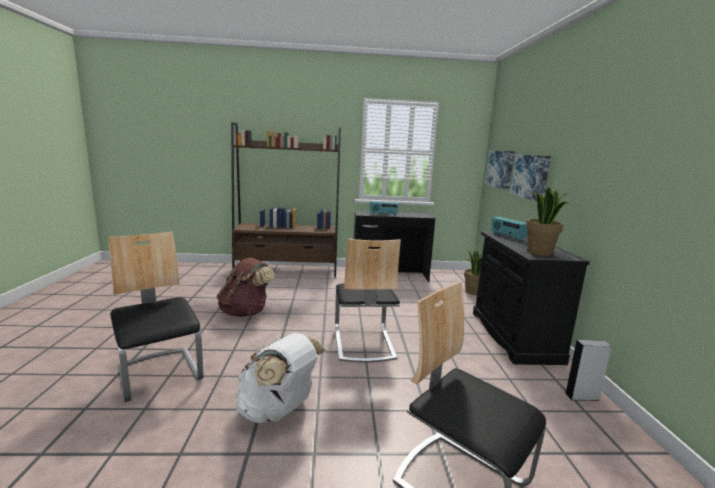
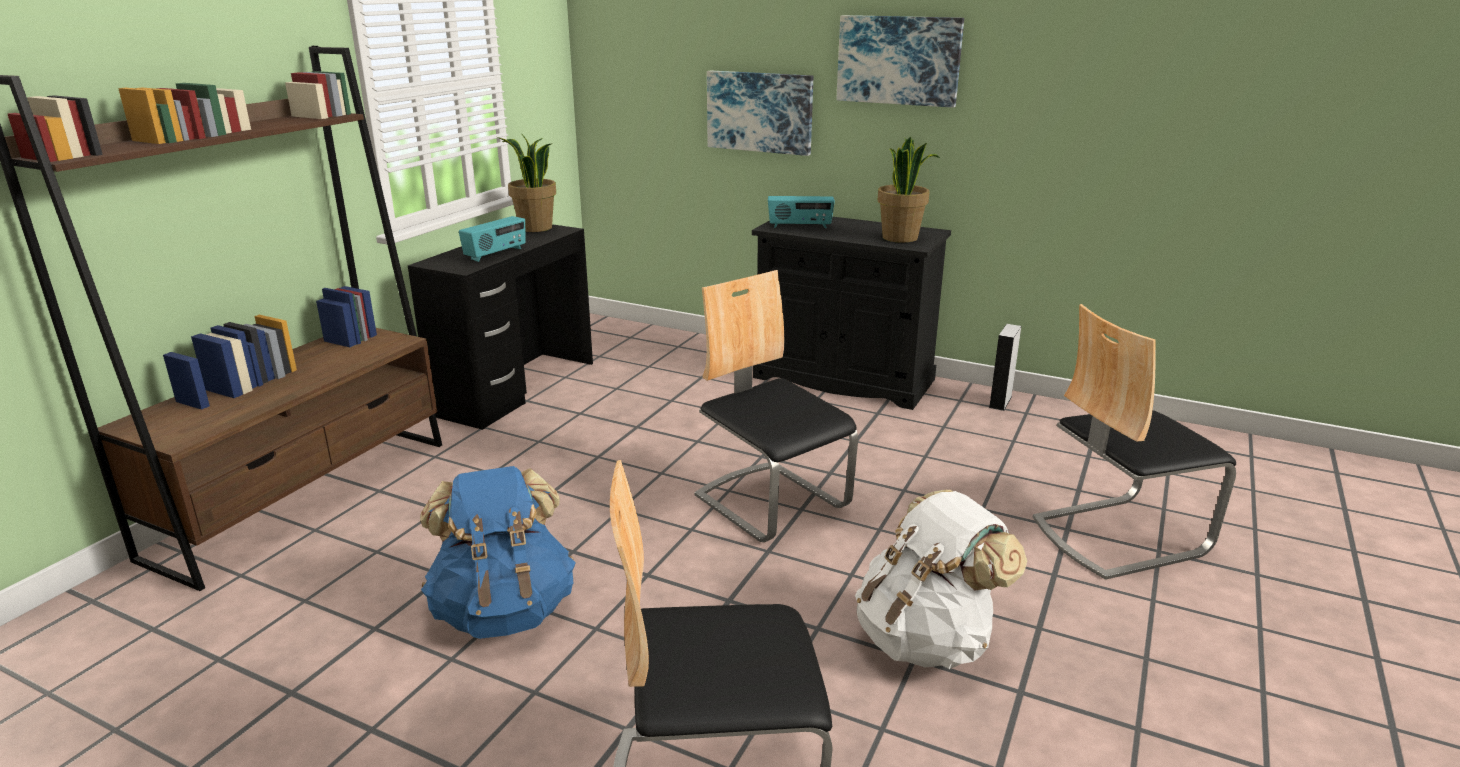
camera: 60 degrees left, 10 degrees up
(245, 312) = (504, 610): brown backpack -> blue backpack
(363, 343) = (771, 502): chair -> chair turned 150 degrees counterclockwise
(472, 292) = (678, 347): potted plant -> potted plant (535, 228)
(500, 169) = (647, 98): picture -> picture (899, 60)

